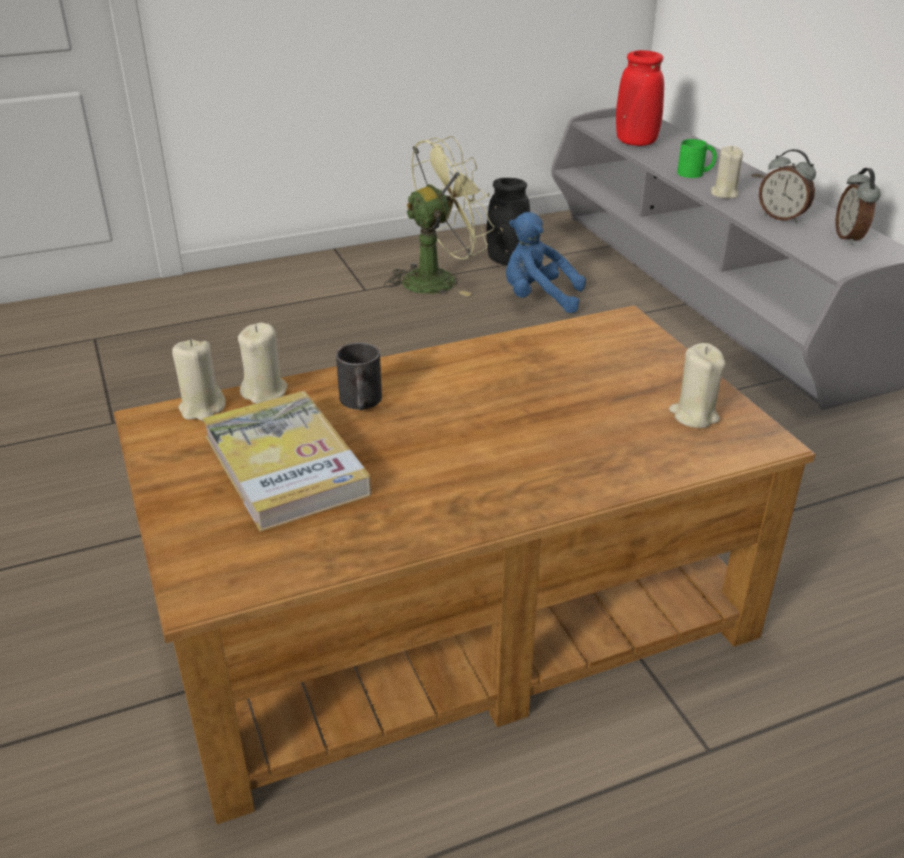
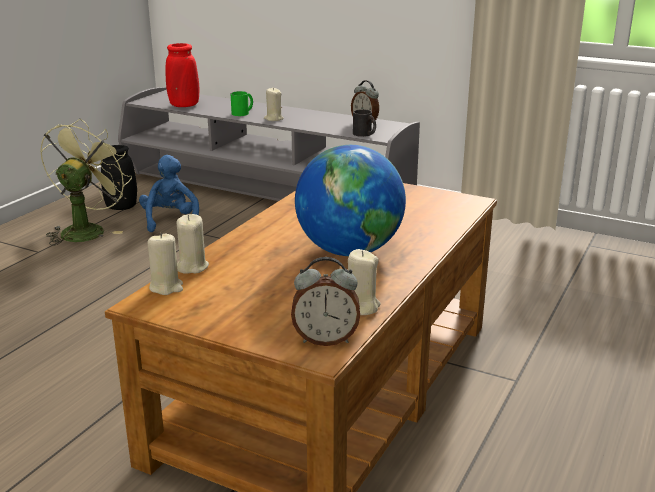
camera: 40 degrees left, 10 degrees down
(285, 465) = (267, 291): book -> none
(361, 403) = (259, 252): black mug -> black mug (365, 134)
(462, 450) = (349, 251): none -> globe
(538, 299) = (171, 221): blue plush toy -> blue plush toy turned 105 degrees clockwise
(694, 415) = (429, 202): beige candle -> beige candle (360, 307)
(782, 217) = (319, 122): alarm clock -> alarm clock (325, 339)

